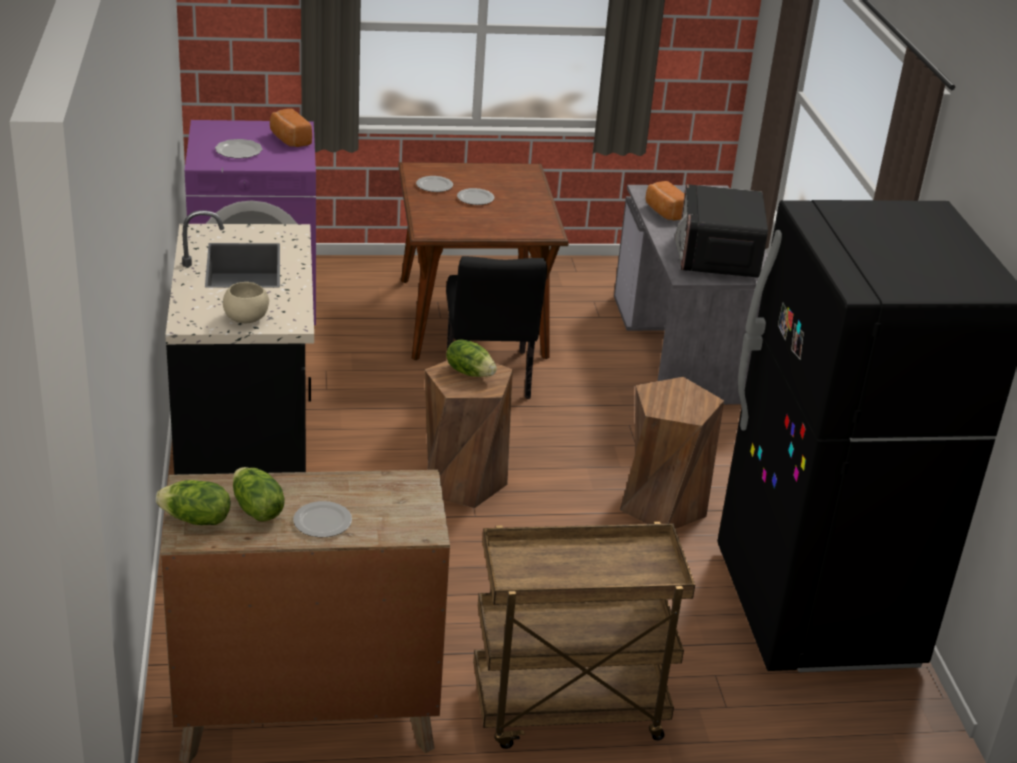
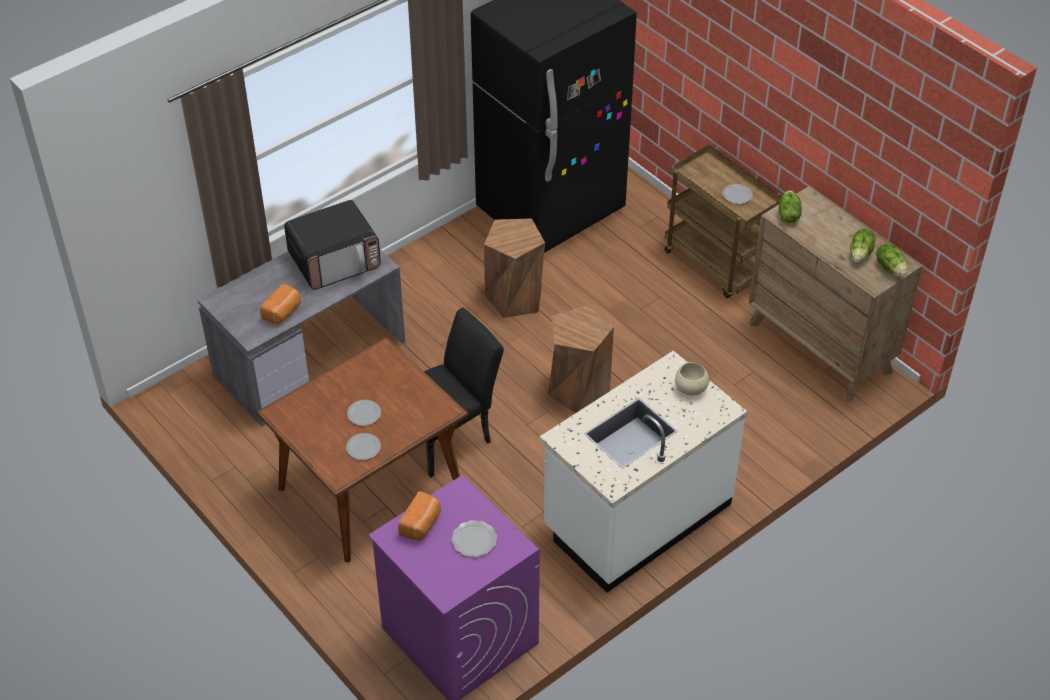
camera: 120 degrees left, 15 degrees up
(247, 435) = (636, 516): black counter -> white counter
(323, 521) = (842, 230): plate -> plate (736, 195)
(470, 372) = (576, 330): lettuce -> lettuce (788, 215)

